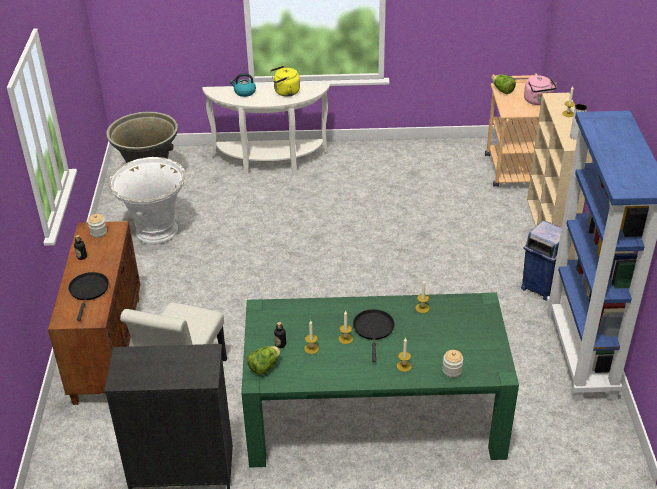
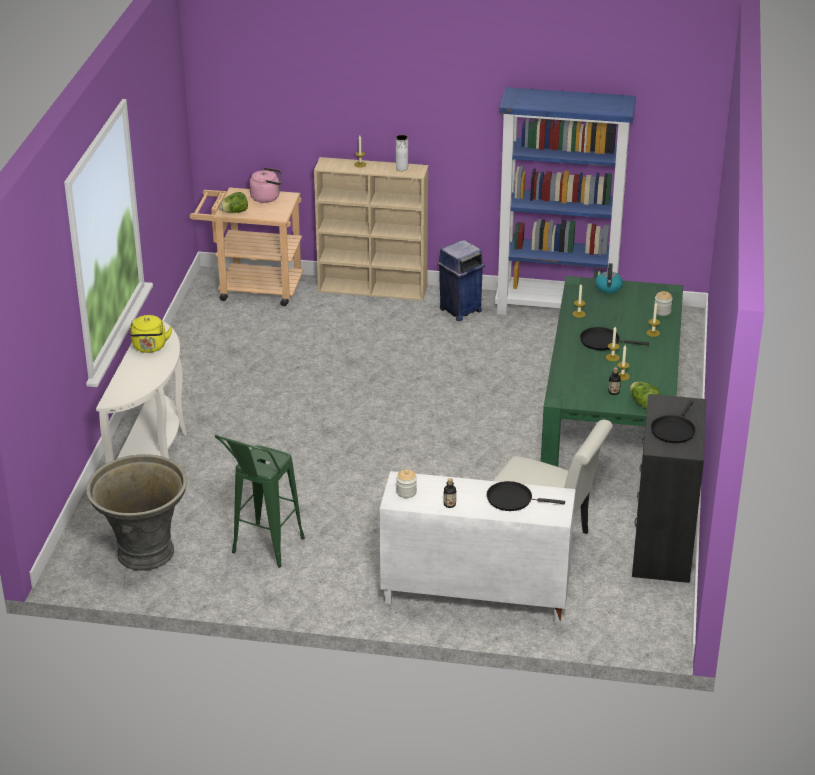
camera: 80 degrees left, 5 degrees down
(107, 348) = (474, 595): brown cabinet -> white cabinet
(155, 231) = (262, 552): white planter -> green stool
(156, 365) = (673, 430): none -> black frying pan
(244, 92) = (131, 376): kettle -> kettle (608, 288)

